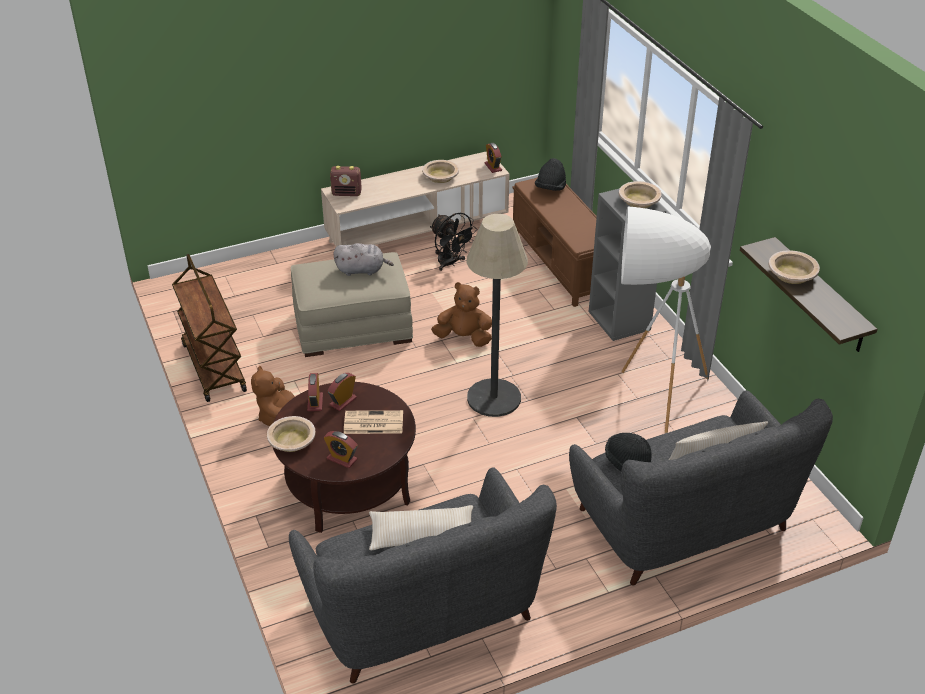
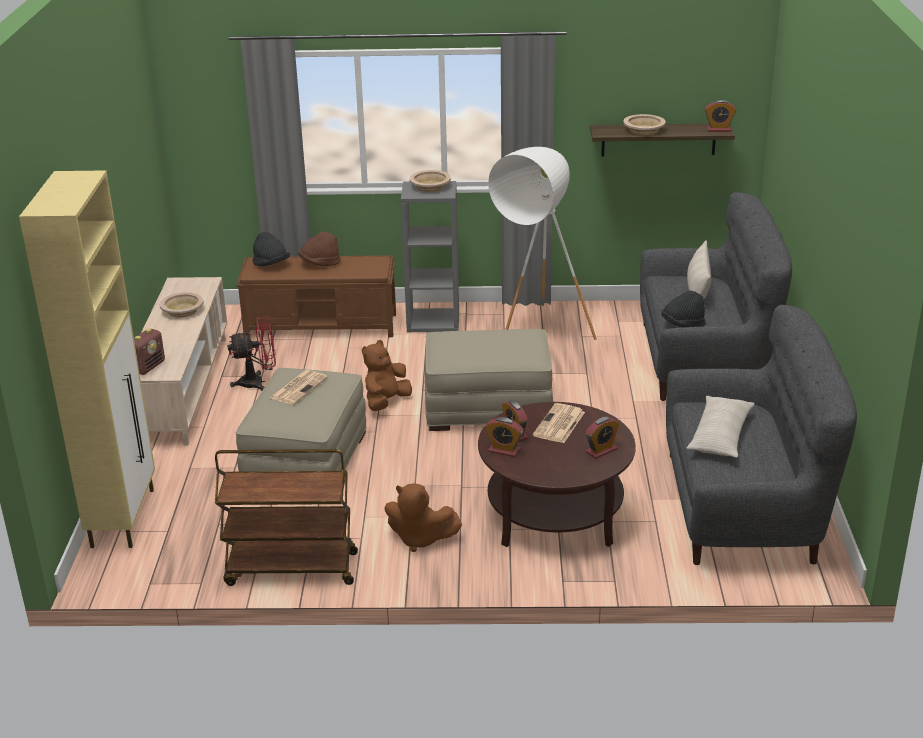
camera: 65 degrees left, 10 degrees down
(241, 271) = (123, 517): none -> beige cabinet
(292, 440) = (554, 474): beige bowl -> none
(362, 270) = (299, 387): grey plush toy -> newspaper
(450, 263) = (258, 382): black fan -> red fan
(493, 167) = (200, 282): alarm clock -> alarm clock (718, 129)
(494, 398) = (488, 407): floor lamp -> beige ottoman
(572, 211) = (320, 263): none -> brown hat

